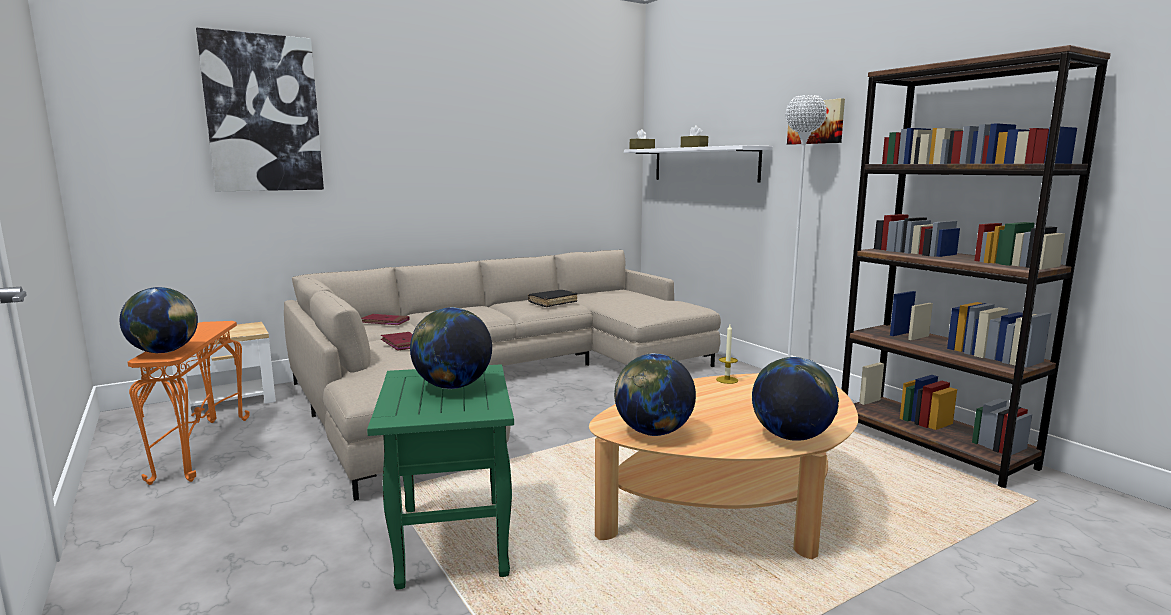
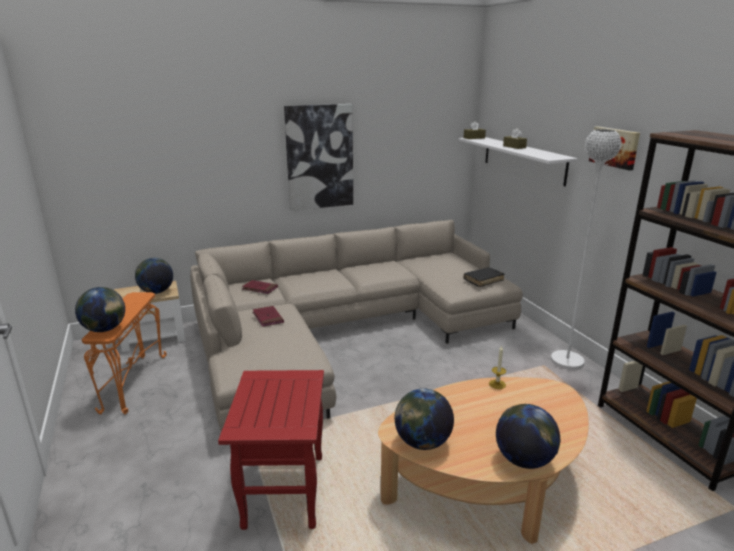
camera: 10 degrees right, 10 degrees up
(263, 114) = (171, 130): picture -> picture (319, 157)
(451, 540) = (283, 489): green side table -> red side table
(453, 387) = (283, 396): globe -> globe (157, 292)
(552, 303) = (389, 271): black book -> black book (483, 280)

